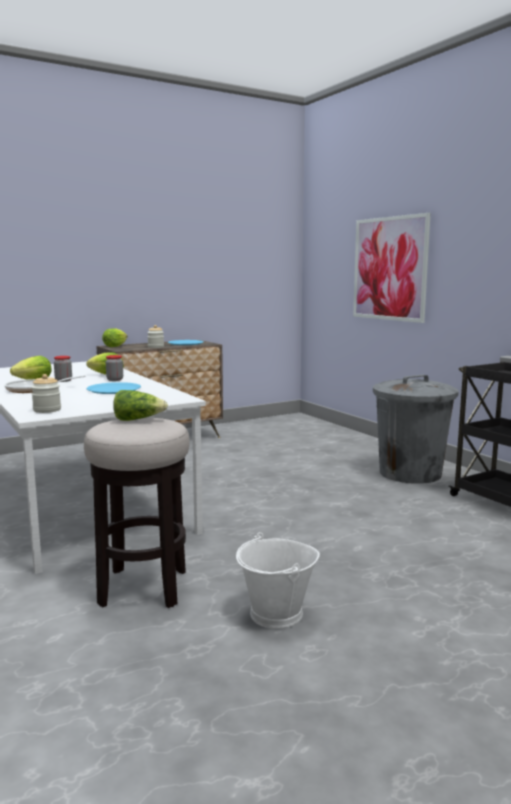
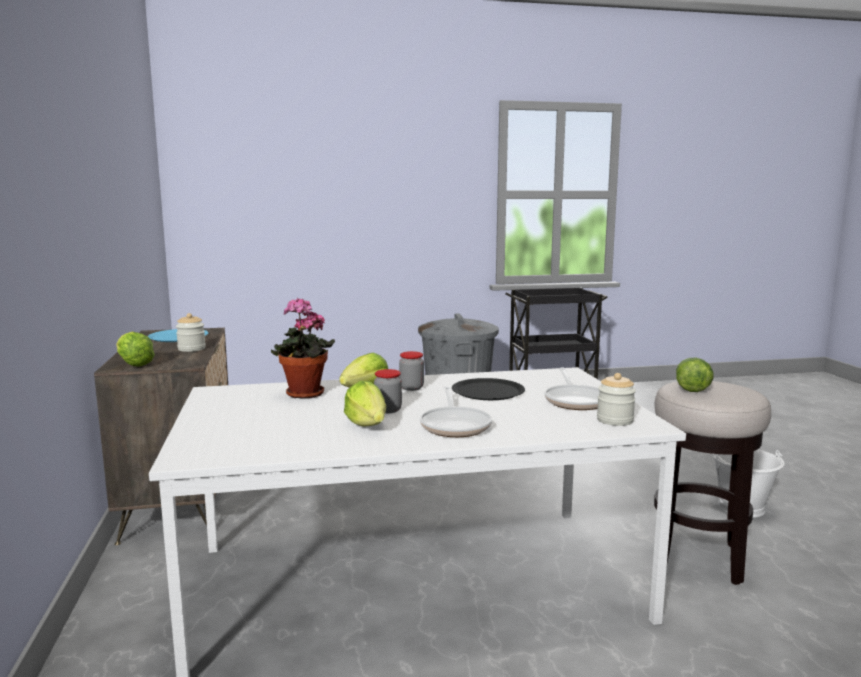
camera: 70 degrees left, 0 degrees up
(91, 370) = (304, 395): none -> potted plant
(95, 403) = (575, 400): none -> frying pan
(113, 389) = (488, 391): blue plate -> black plate
(389, 269) = (340, 211): picture -> none

